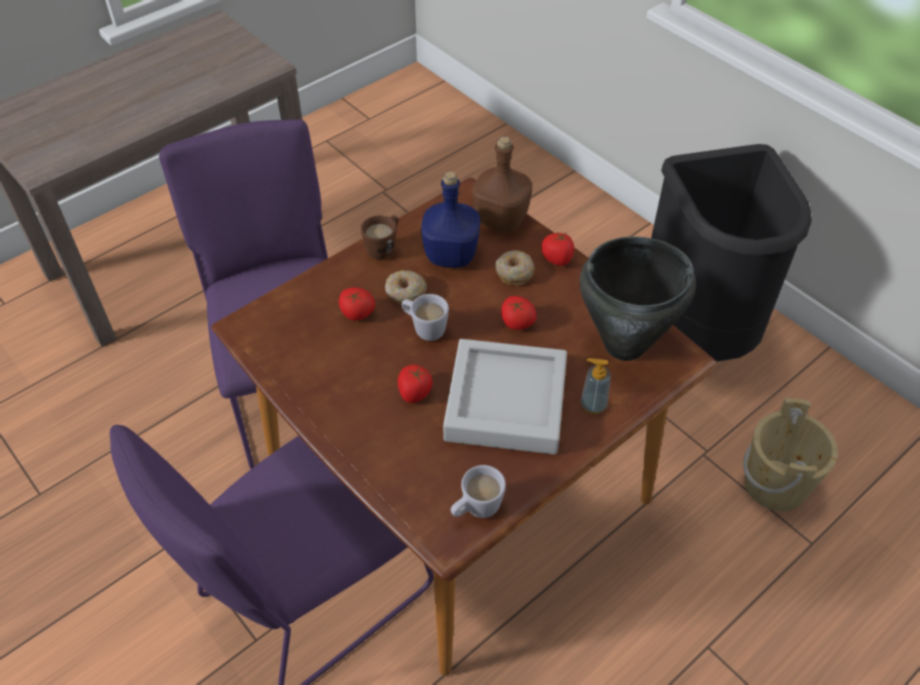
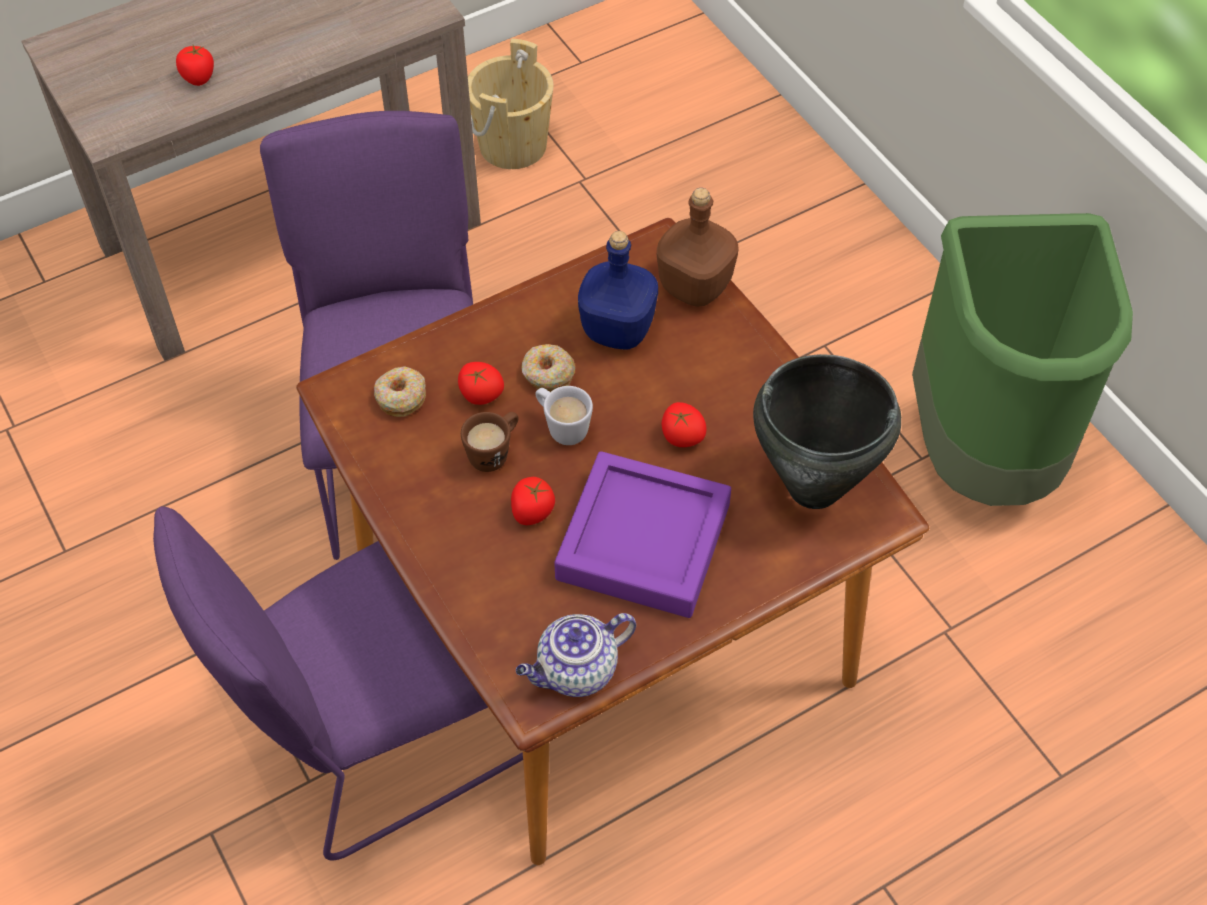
camera: 10 degrees right, 5 degrees up
(384, 247) = (533, 306): brown mug -> brown mug (494, 452)
(476, 509) = (576, 671): white mug -> teapot
(506, 403) = (643, 542): grey tray -> purple tray
(514, 272) = (694, 365): donut -> donut (400, 397)
(557, 258) = (756, 353): tomato -> tomato (198, 77)
(593, 405) = (752, 561): soap dispenser -> none
(699, 331) = (985, 455): black trash can -> green trash can
(775, 484) = (1033, 688): beige bucket -> beige bucket (513, 145)

